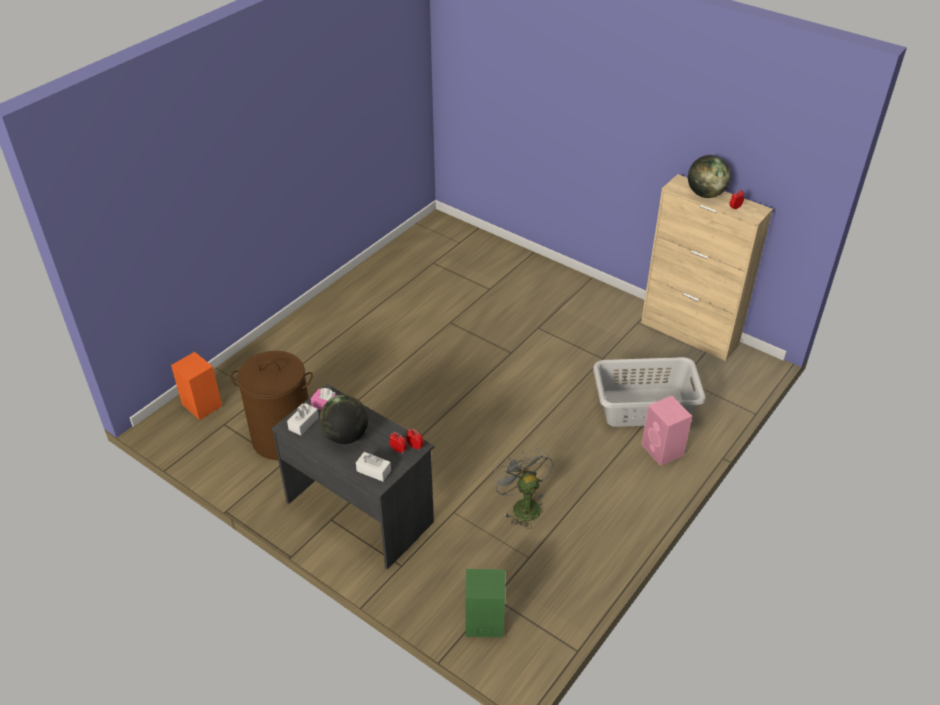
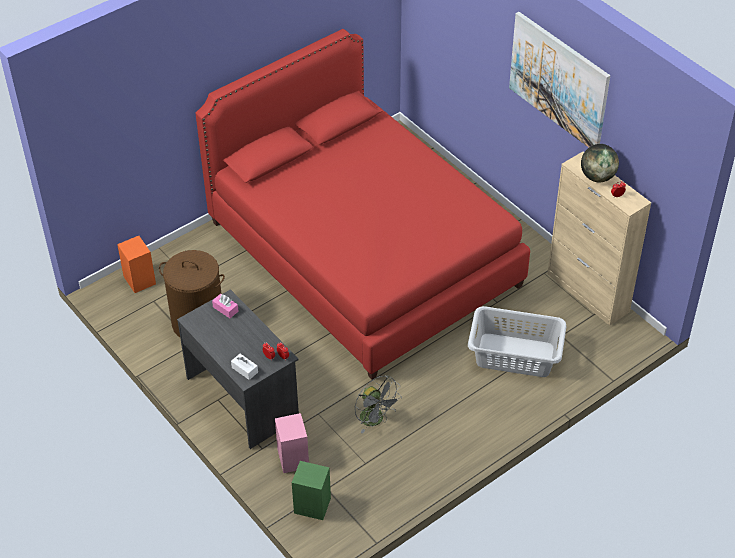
camera: 15 degrees right, 5 degrees up
(303, 423) = (202, 320): white tissue box -> none
(346, 436) = (232, 337): globe -> none
(444, 336) = (363, 254): none -> red bed
(522, 506) = (376, 420): grey fan -> grey fan turned 150 degrees clockwise
(642, 100) = (559, 81): none -> picture
(663, 451) = (514, 397): pink speaker -> pink speaker (293, 459)

